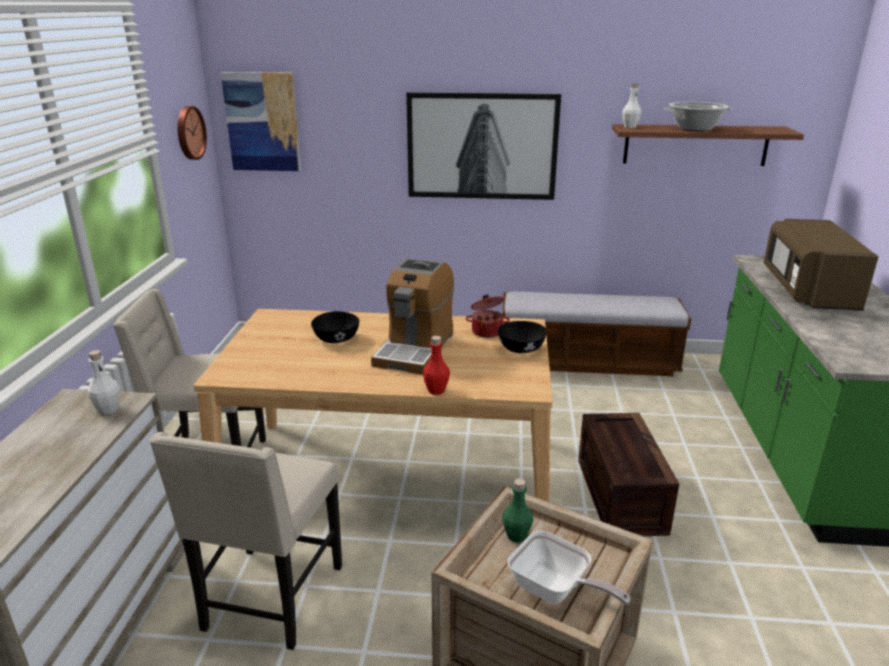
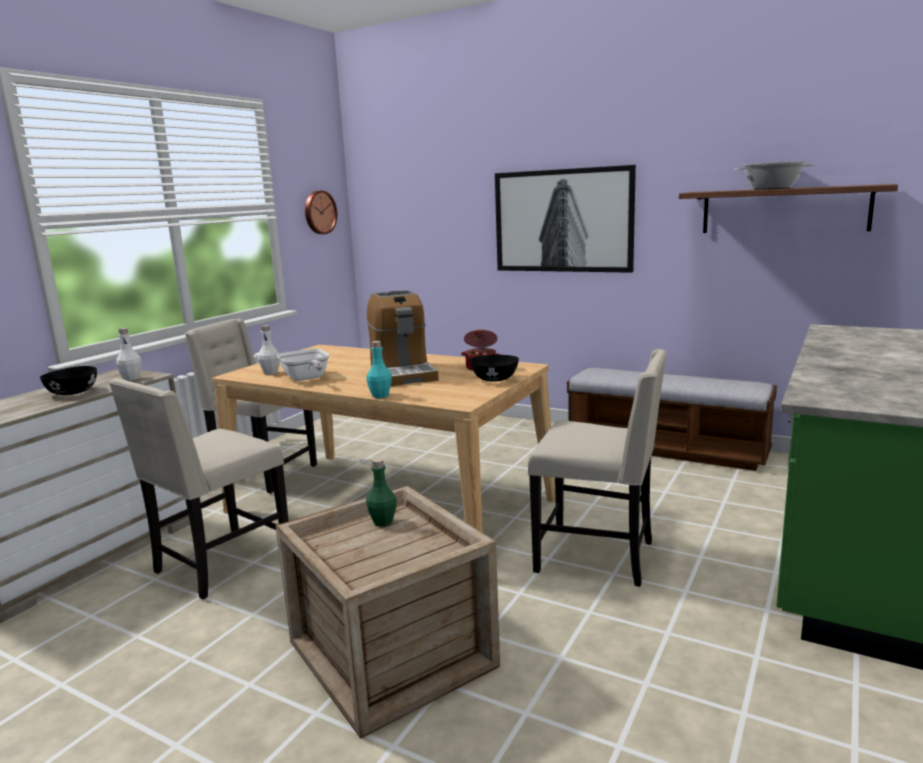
camera: 25 degrees right, 10 degrees down
(262, 122) = (384, 207): picture -> none
(337, 339) = (349, 363): black bowl -> black bowl (73, 393)
(415, 348) = (402, 372): coffee machine -> coffee machine turned 60 degrees counterclockwise
(436, 390) = (380, 396): red bottle -> turquoise bottle
(555, 590) = (369, 562): frying pan -> frying pan (306, 379)
(623, 496) = (598, 556): crate -> beige chair
(630, 127) = (701, 191): white bottle -> white bottle (270, 372)
(807, 290) = (857, 350): brown microwave -> none

